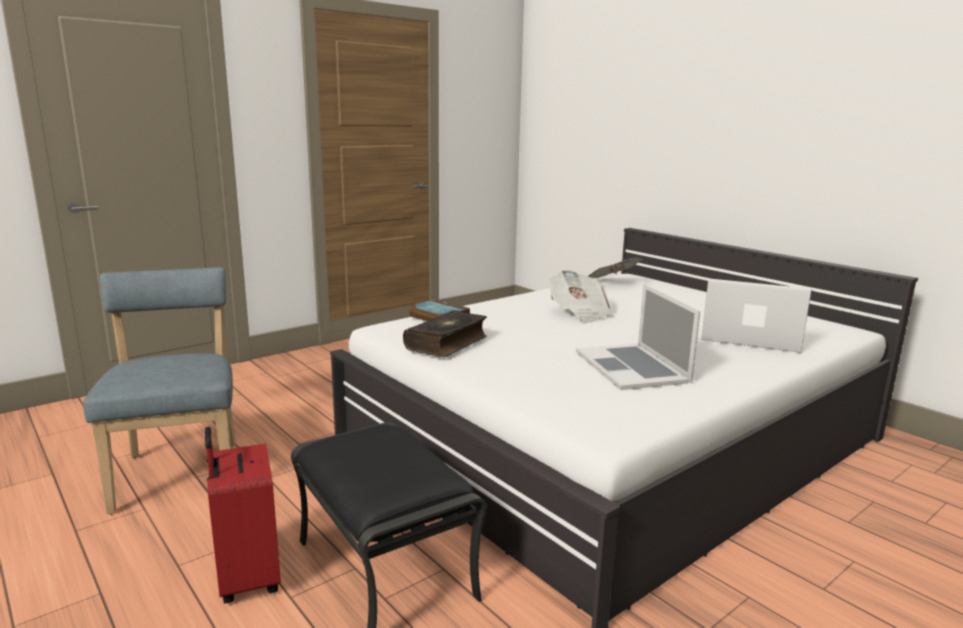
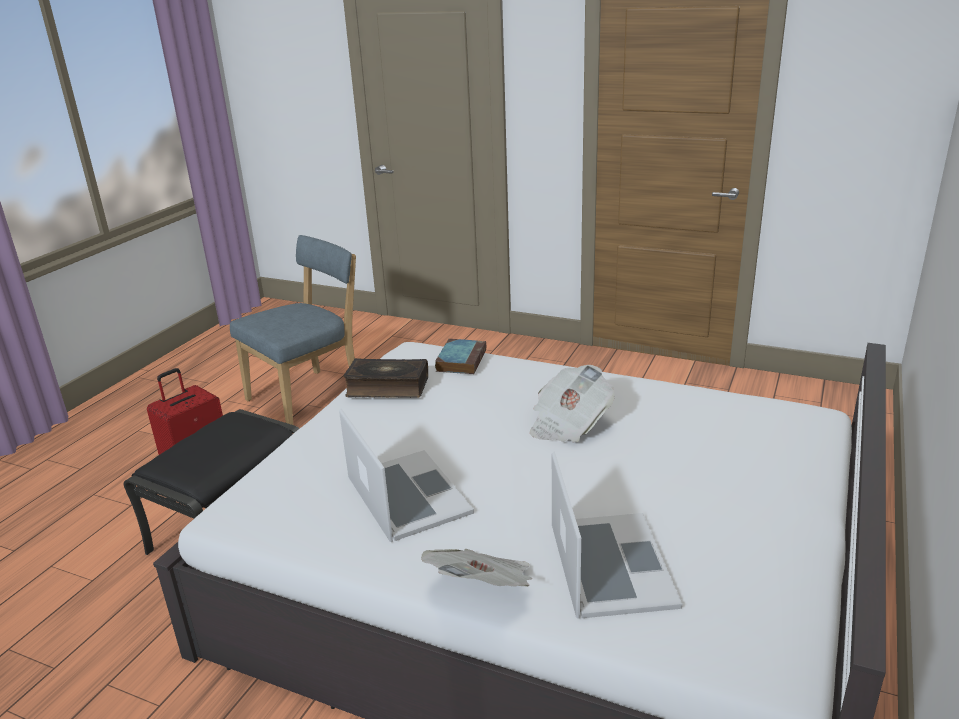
camera: 65 degrees right, 10 degrees up
(612, 283) = (750, 413): newspaper -> newspaper (483, 589)
(632, 366) = (407, 495): laptop -> laptop turned 105 degrees clockwise

